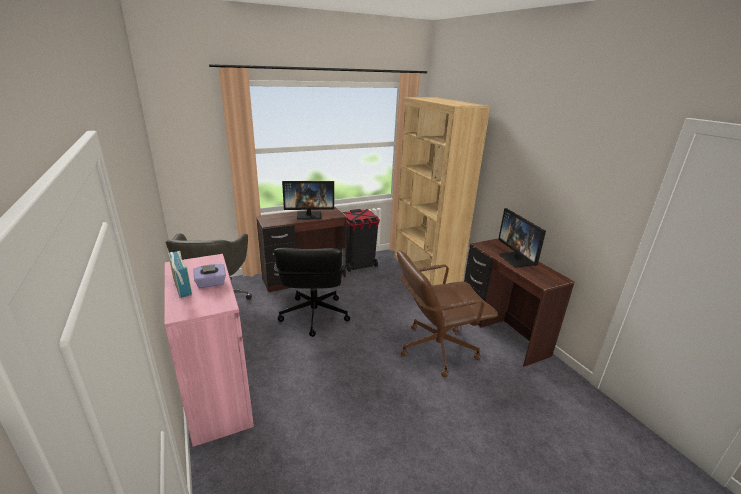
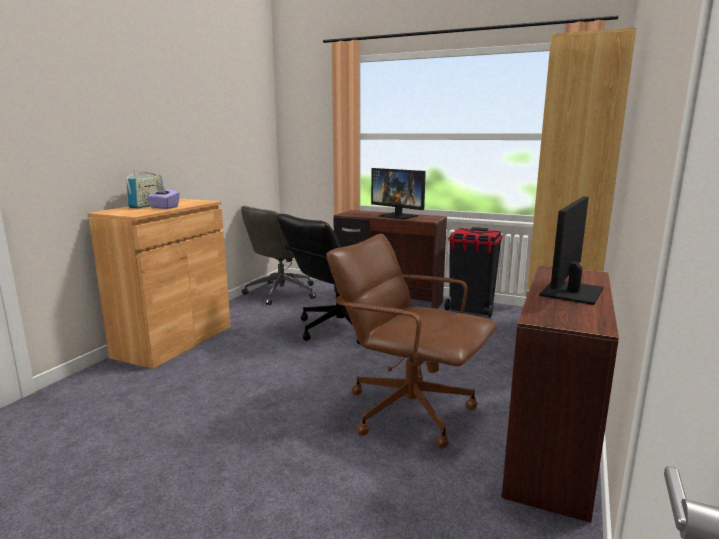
camera: 50 degrees right, 10 degrees down
(217, 395) = (174, 341): pink cabinet -> brown cabinet

